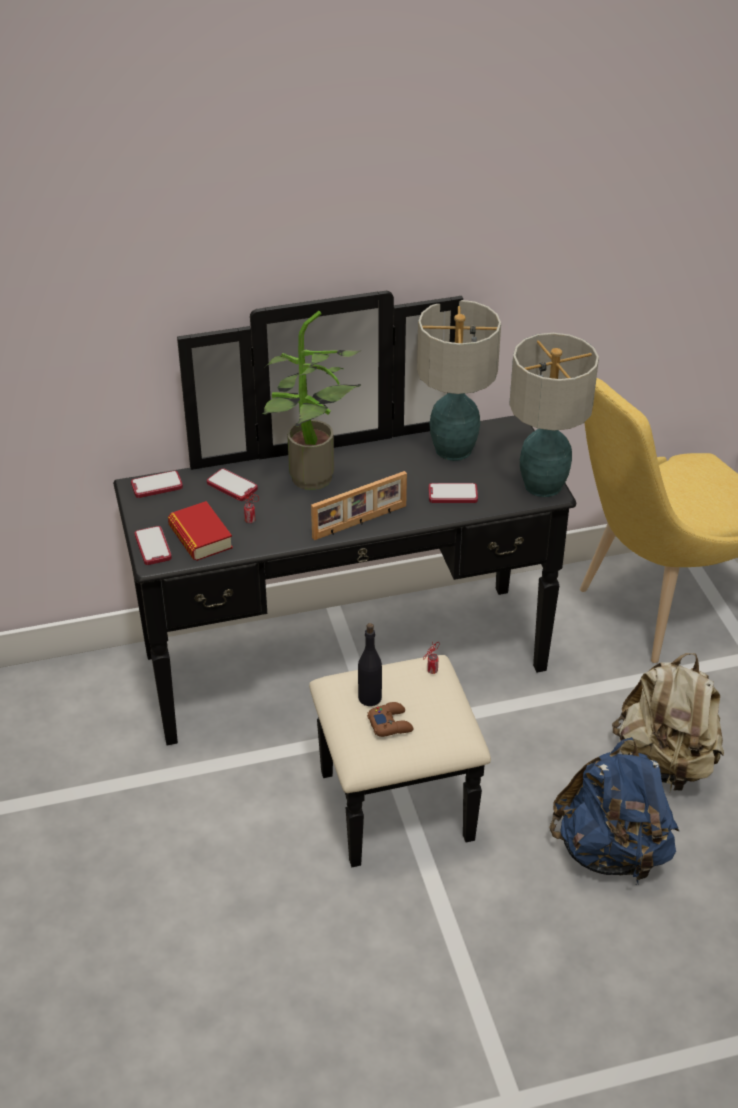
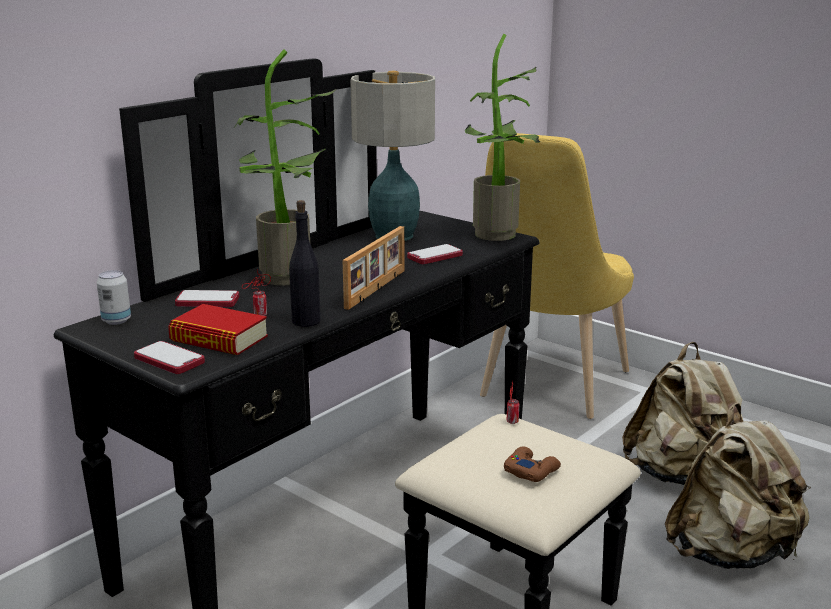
camera: 35 degrees left, 20 degrees down
(157, 486) = (116, 320): phone -> can
(370, 697) = (484, 459): black bottle -> black bottle (306, 321)
(542, 486) = (500, 236): table lamp -> potted plant
(611, 852) = (731, 553): blue backpack -> beige backpack

